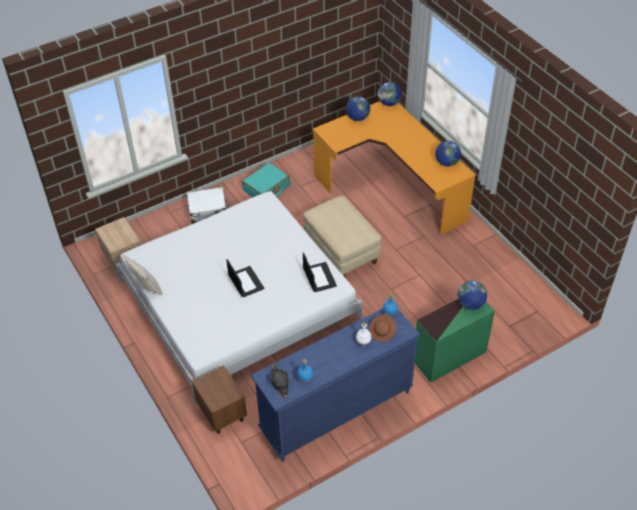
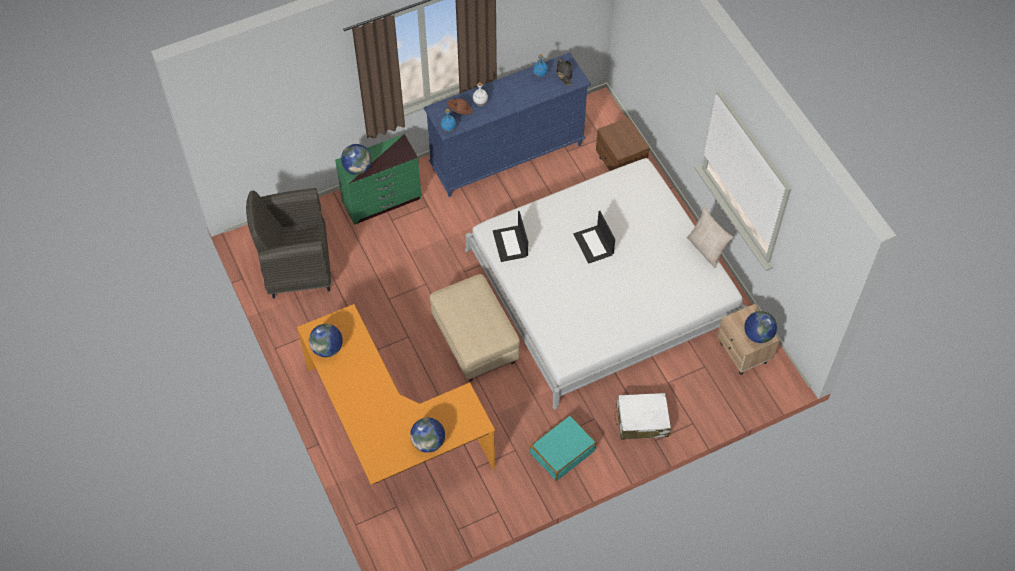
camera: 175 degrees left, 10 degrees up
(389, 103) = (377, 467): globe -> globe (758, 335)
(505, 292) = (297, 268): none -> grey armchair

